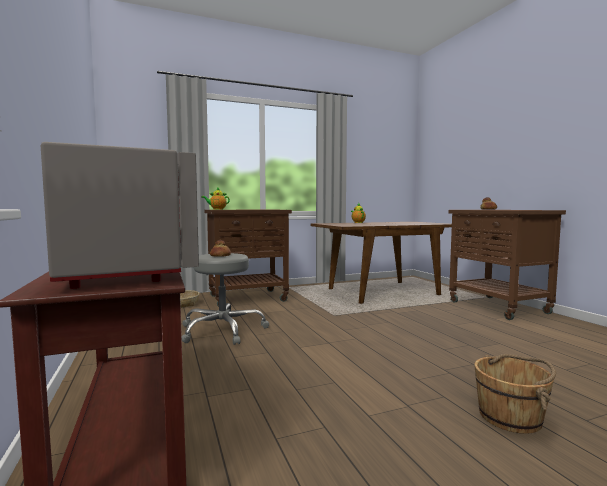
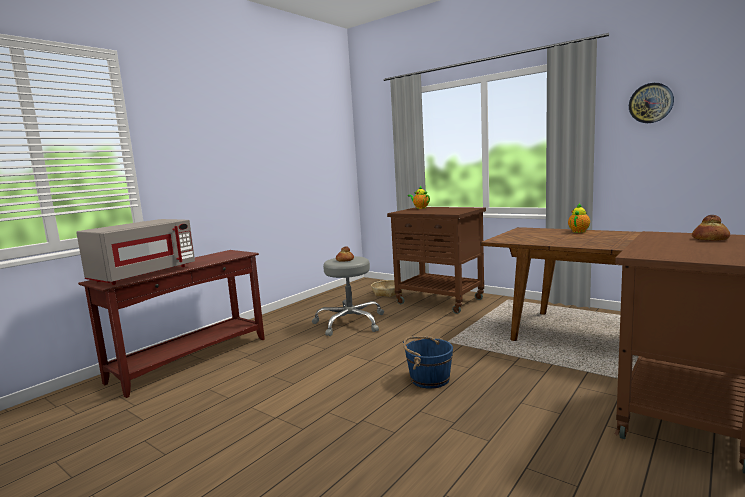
camera: 60 degrees right, 5 degrees up
(368, 145) = (651, 103): none -> wall clock
(393, 335) = (429, 379): none -> blue bucket
(511, 417) = (286, 464): brown bucket -> none

